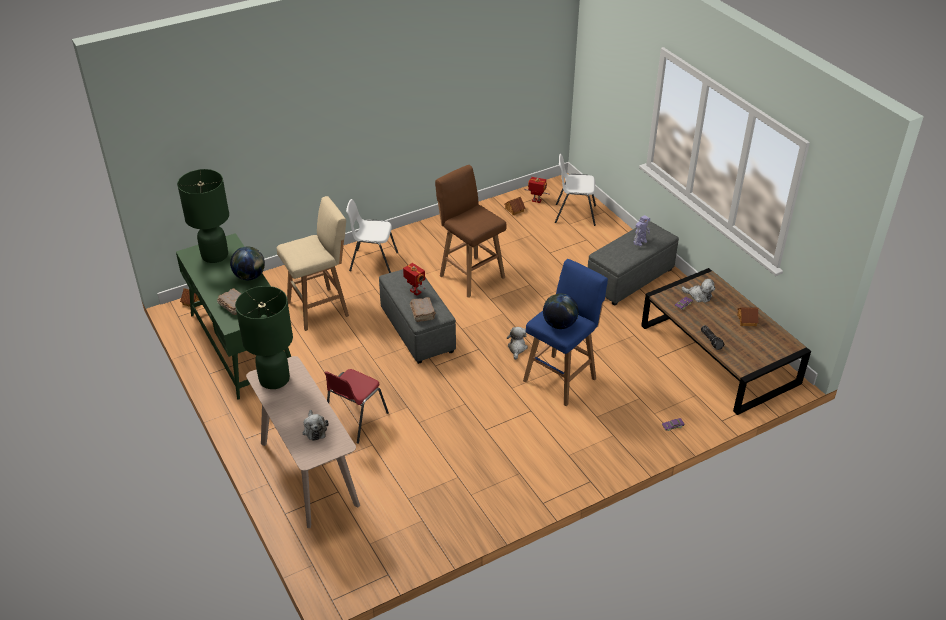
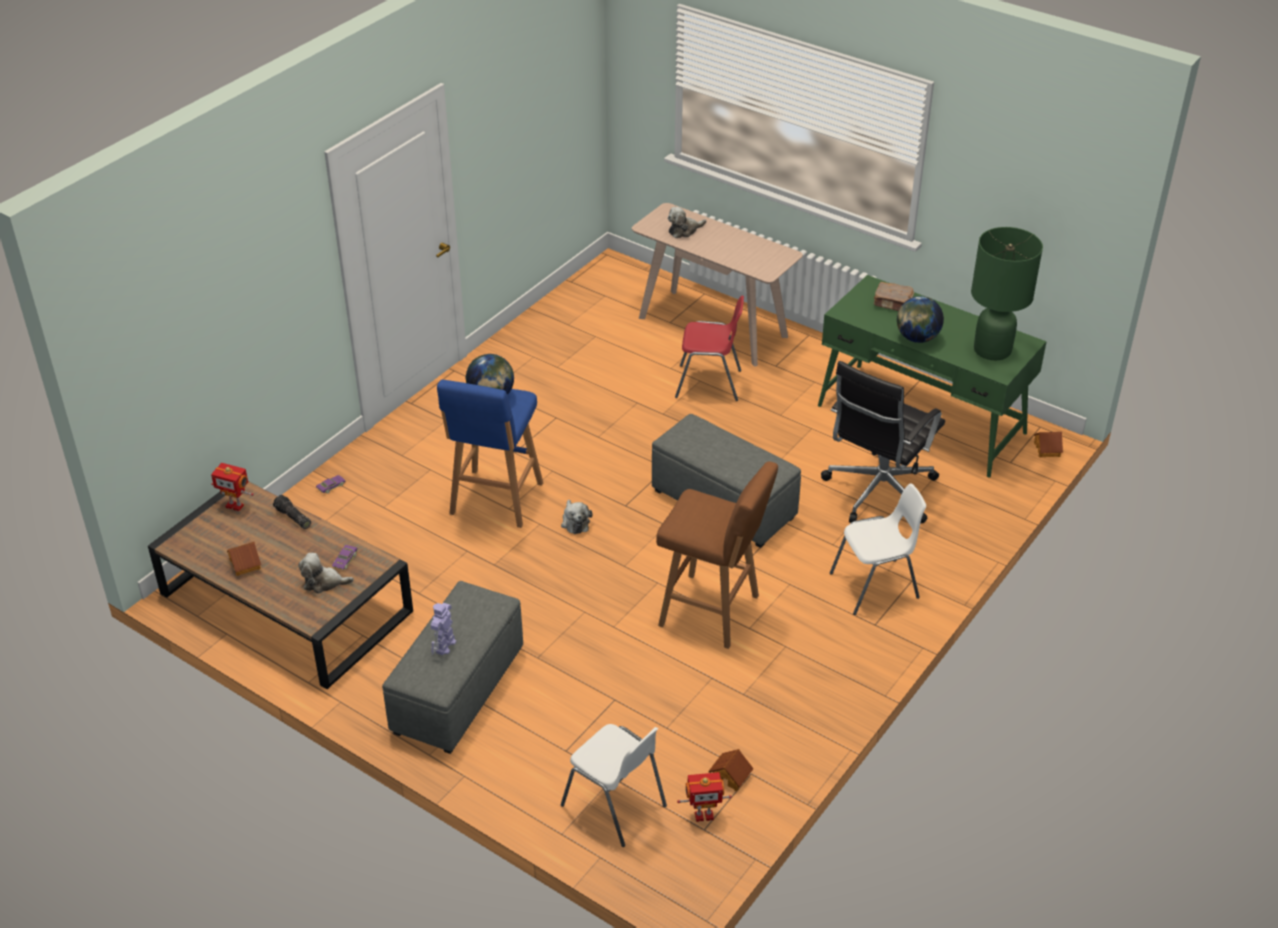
camera: 155 degrees right, 0 degrees up
(274, 379) = (768, 256): green table lamp -> none
(314, 429) = (684, 230): plush toy -> plush toy turned 75 degrees counterclockwise
(320, 308) = (878, 493): beige stool -> black office chair
(355, 420) = (709, 384): red chair -> red chair turned 90 degrees clockwise
(415, 292) = (730, 455): toy robot -> toy robot (235, 505)
(423, 313) = (696, 431): brown book -> none
(574, 214) = (615, 806): white chair -> white chair turned 60 degrees clockwise

